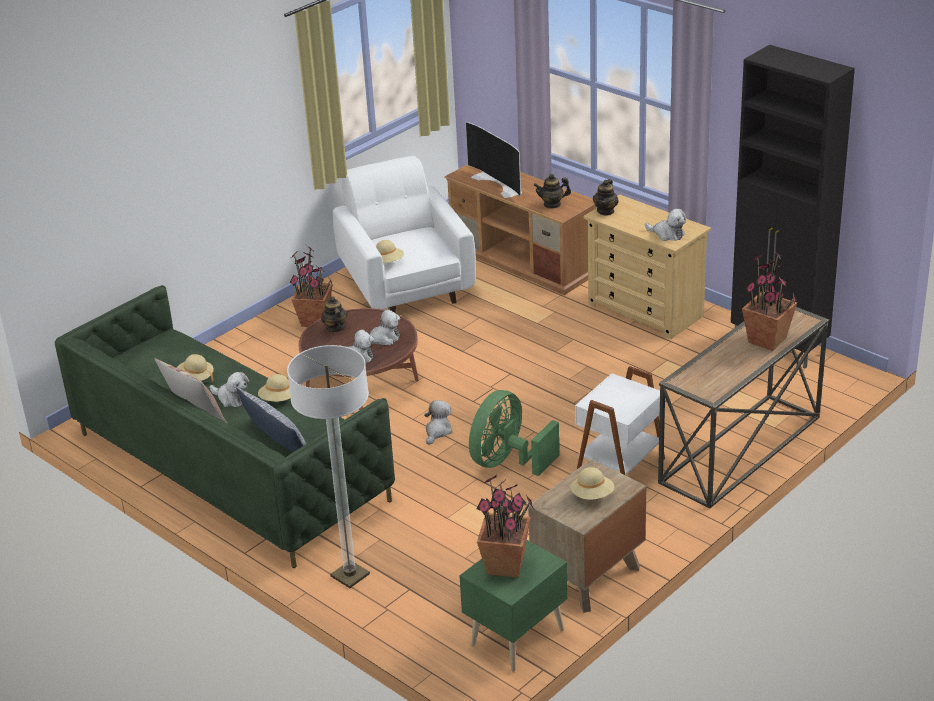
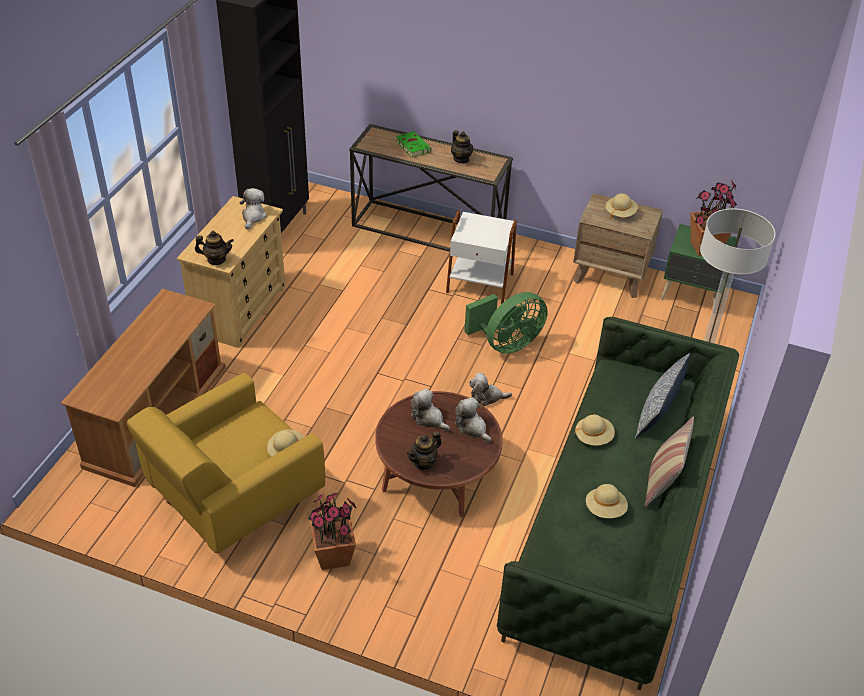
camera: 115 degrees left, 10 degrees up
(232, 398) = (619, 466): plush toy -> none
(406, 285) = (233, 498): white armchair -> yellow armchair
(499, 183) = (132, 369): television -> none
(507, 462) = (506, 344): green fan -> green fan turned 45 degrees counterclockwise
(552, 204) = (177, 318): teapot -> teapot (461, 159)
(767, 340) = (412, 146): potted plant -> green book

